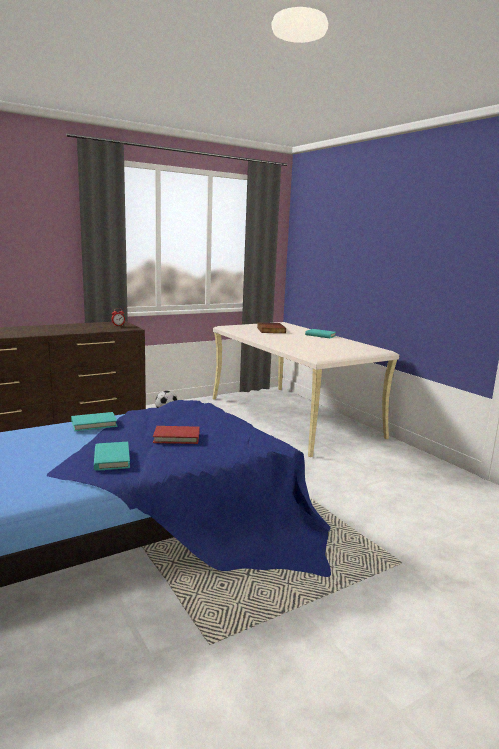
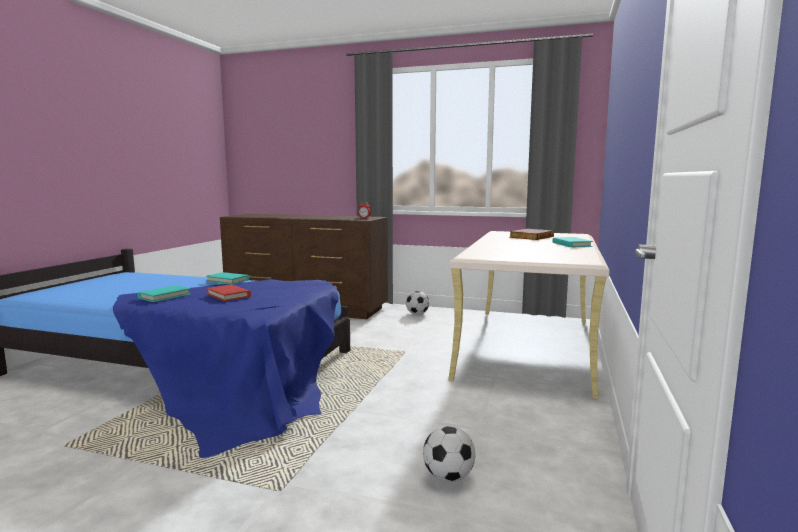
camera: 50 degrees right, 5 degrees down
(433, 509) = (448, 477): none -> football

